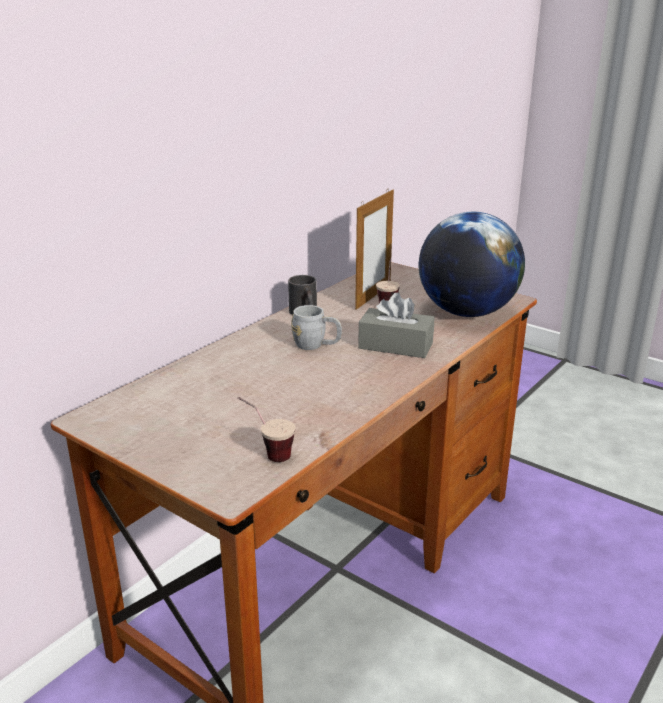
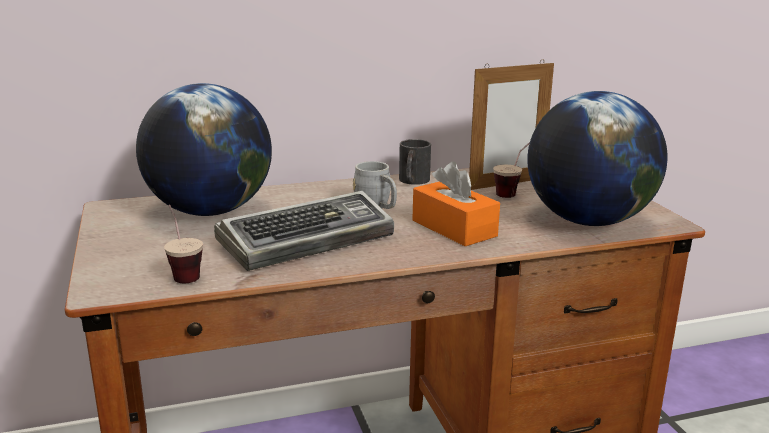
camera: 35 degrees right, 5 degrees down
(189, 392) = (210, 211): none -> globe
(313, 391) = (308, 240): none -> keyboard
(395, 346) = (454, 228): grey tissue box -> orange tissue box

